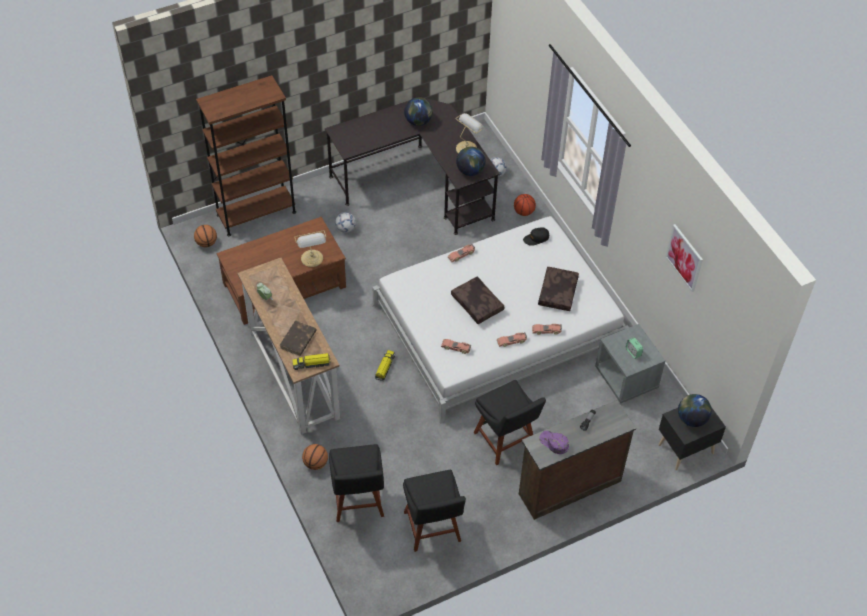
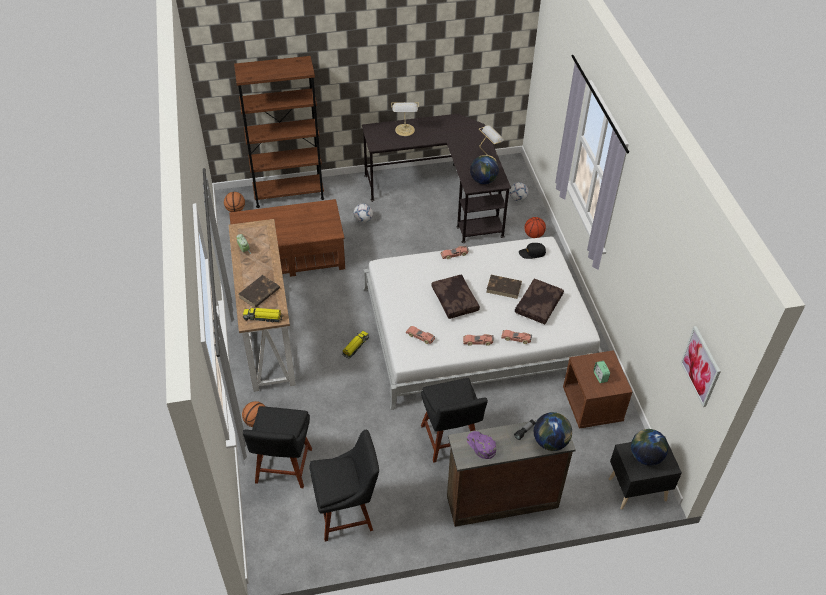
camera: 15 degrees right, 5 degrees down
(312, 259) = (313, 233): table lamp -> table lamp (405, 130)
(418, 121) = (449, 133): globe -> globe (550, 442)
(433, 529) = (347, 512): black chair -> black chair turned 105 degrees counterclockwise
(520, 281) = (504, 287): none -> brown book
(626, 379) = (592, 406): grey nightstand -> brown nightstand
(684, 257) = (666, 279): picture -> picture (701, 366)

